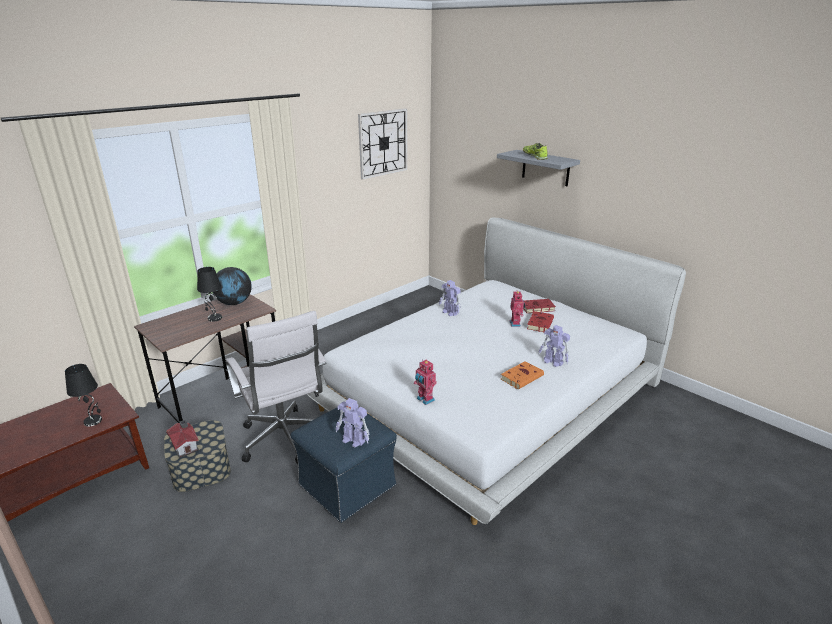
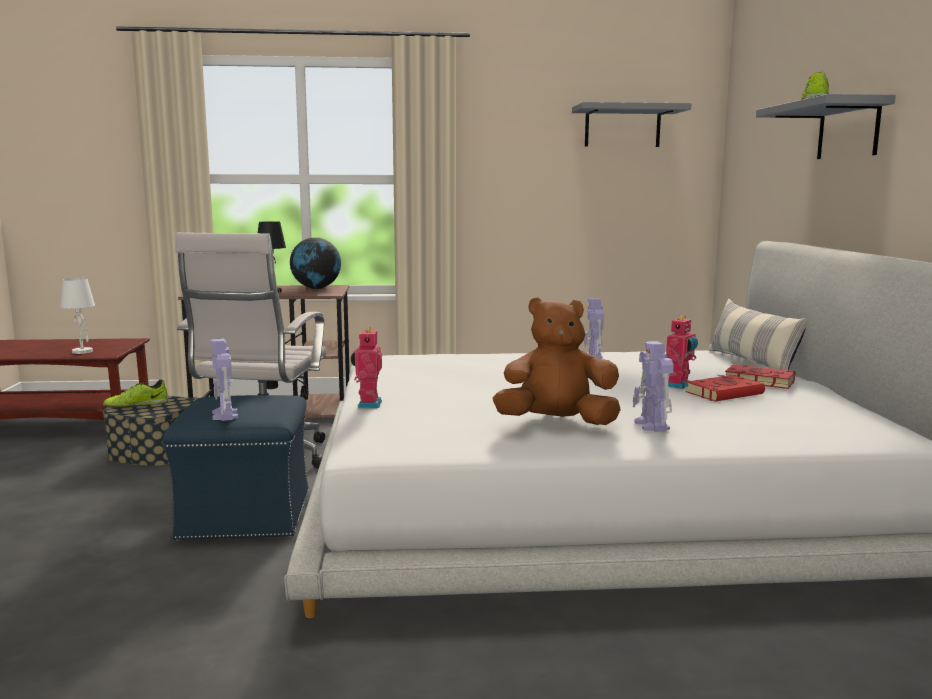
camera: 40 degrees right, 15 degrees down
(93, 421) = (83, 351): black table lamp -> white table lamp
(185, 446) = (136, 406): toy house -> shoe
(383, 143) = (622, 127): wall clock -> grey shelf
(512, 291) = (752, 362): none -> pillow
(522, 377) = (556, 423): orange book -> brown plush toy

